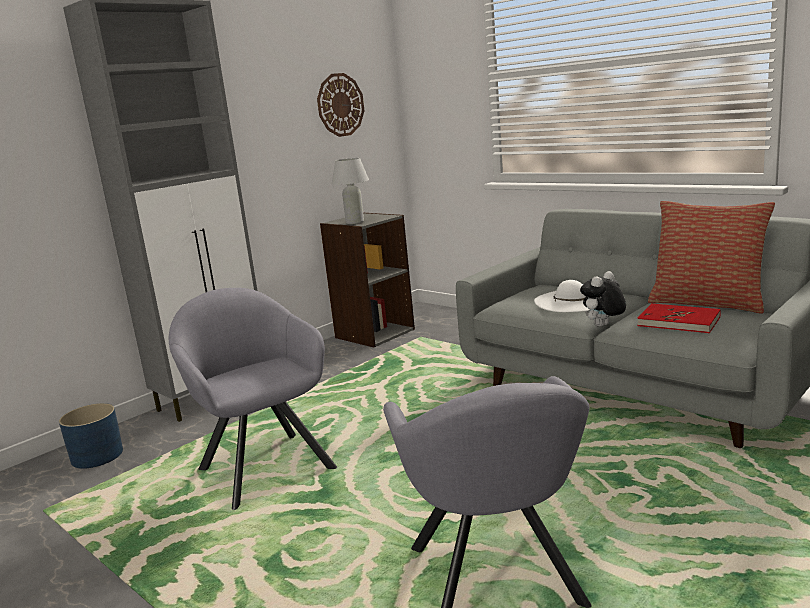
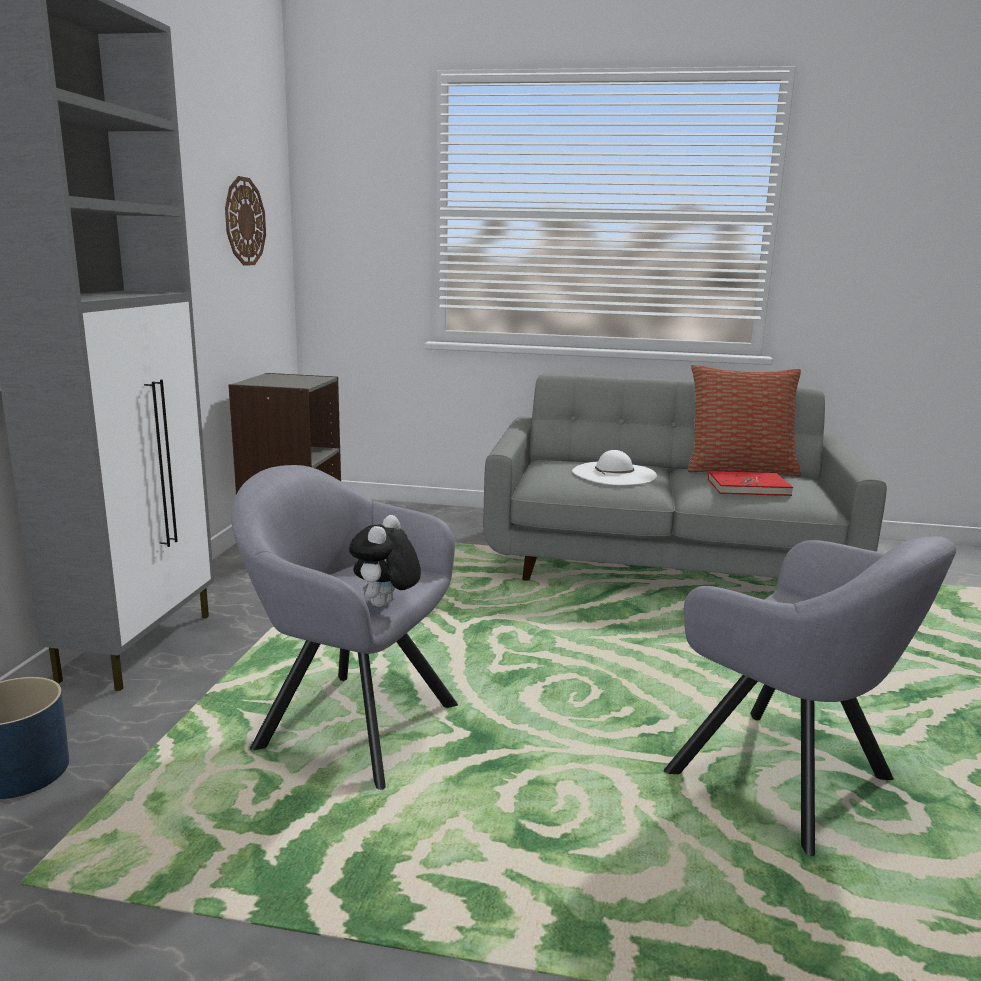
camera: 35 degrees left, 0 degrees up
(355, 222) = (286, 384): white table lamp -> none
(603, 326) = (677, 497): plush toy -> plush toy (385, 605)

